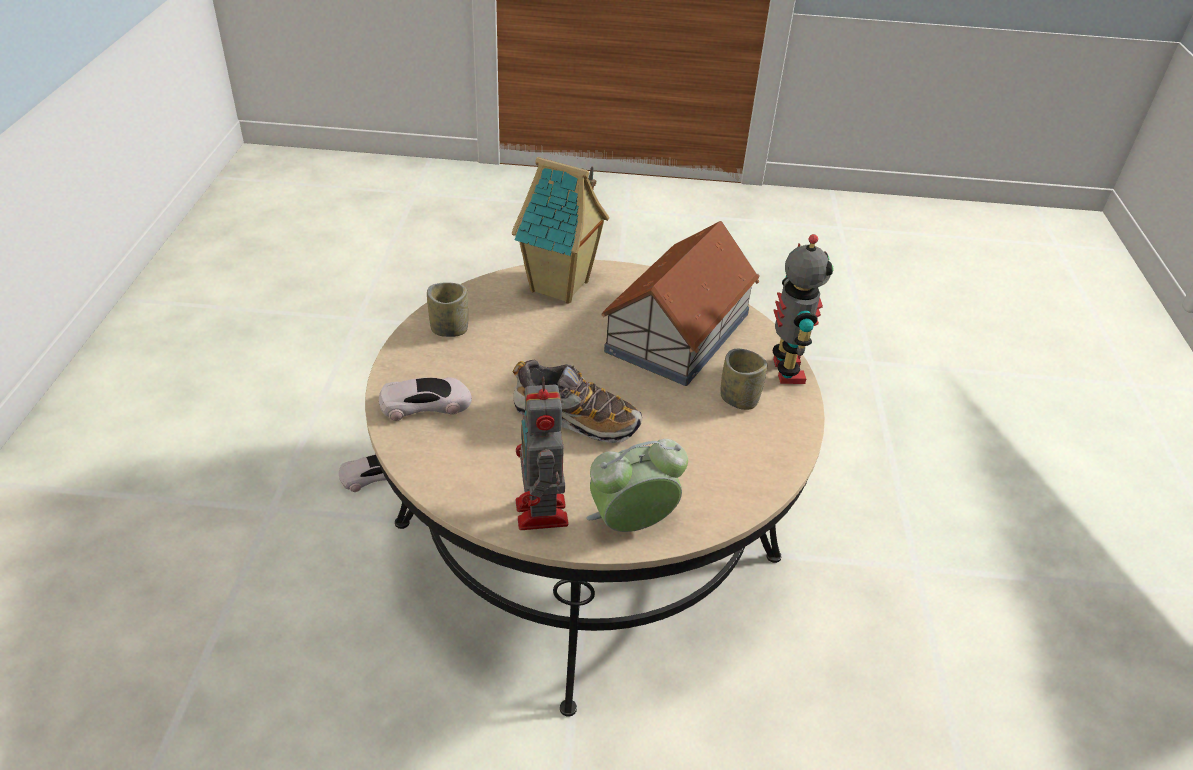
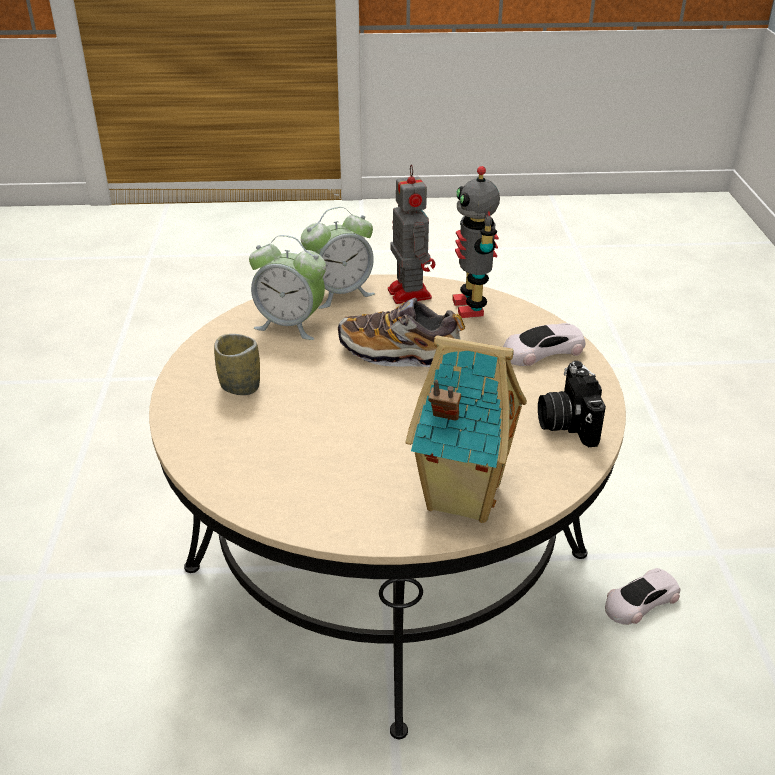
camera: 175 degrees right, 5 degrees down
(449, 329) = (566, 422): cup -> camera
(676, 332) = (303, 450): toy house -> none
(694, 475) = (290, 325): none -> alarm clock
(784, 371) = (182, 419): toy robot -> toy robot (471, 307)

